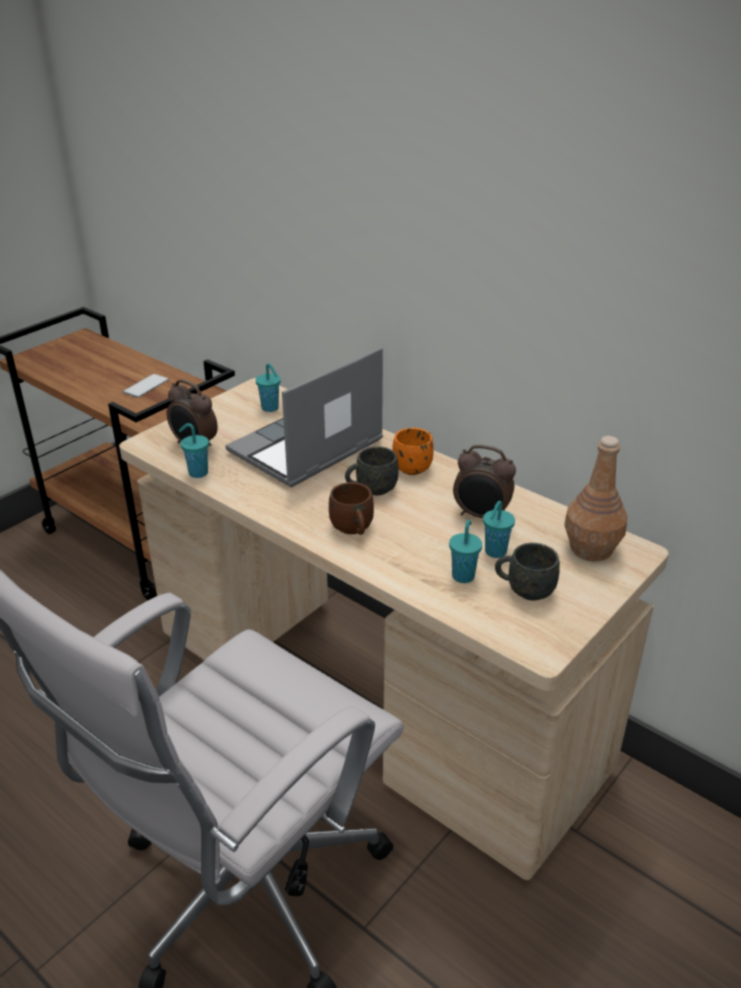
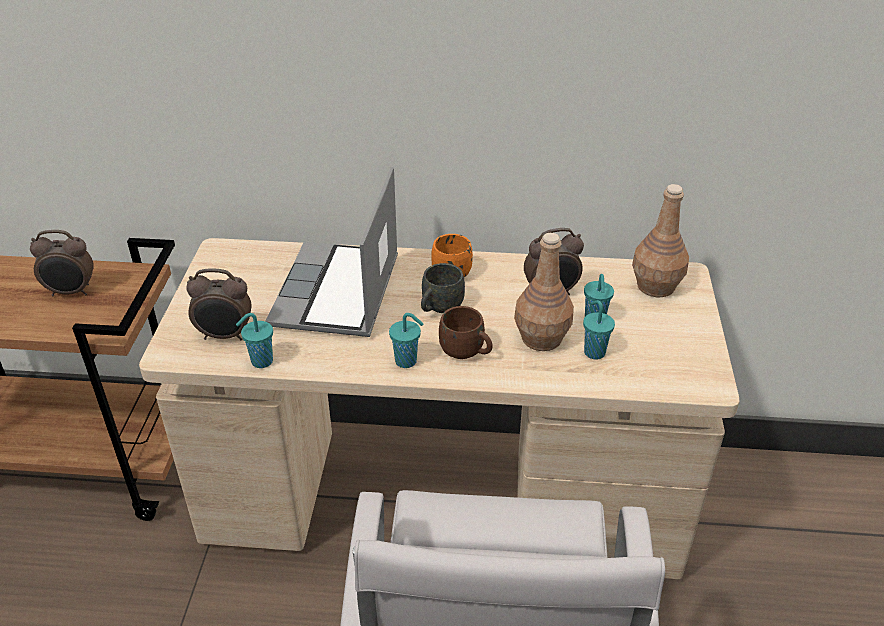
camera: 35 degrees left, 5 degrees up
(146, 386) = (71, 292): phone -> alarm clock
(270, 408) = (258, 266): turquoise cup -> turquoise cup (407, 361)
(430, 546) = (542, 338): none -> brown bottle
(524, 589) = (647, 342): grey mug -> none

